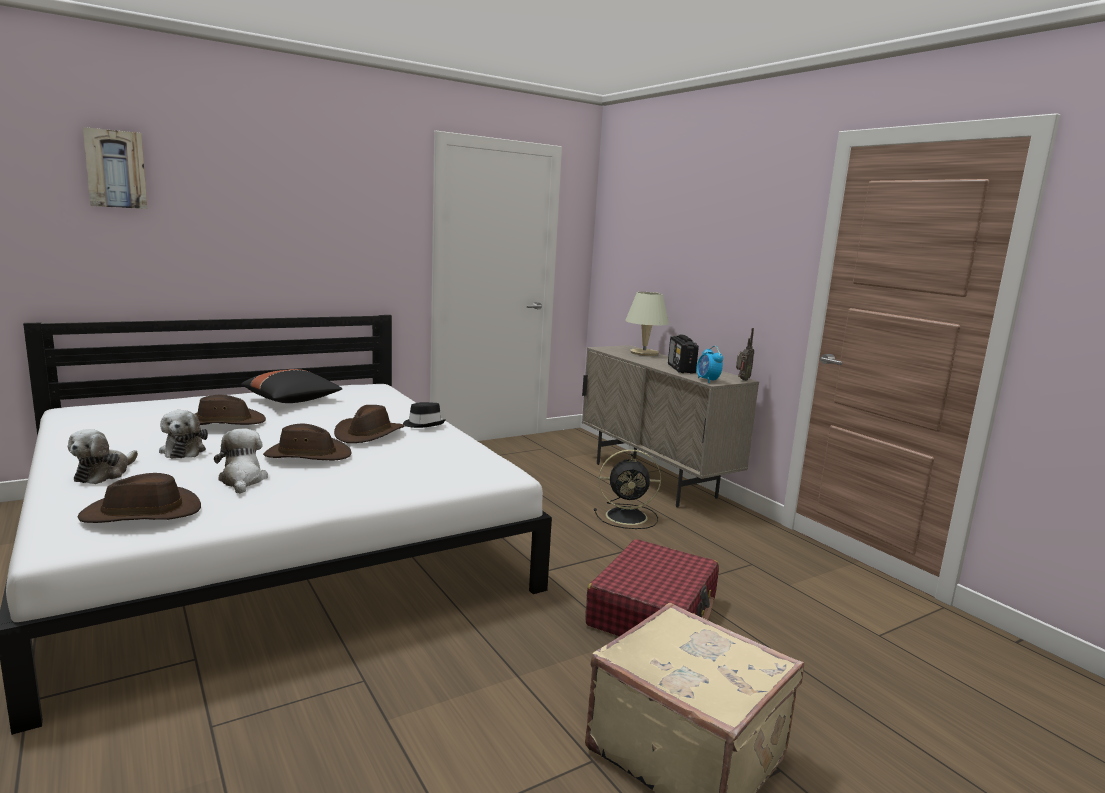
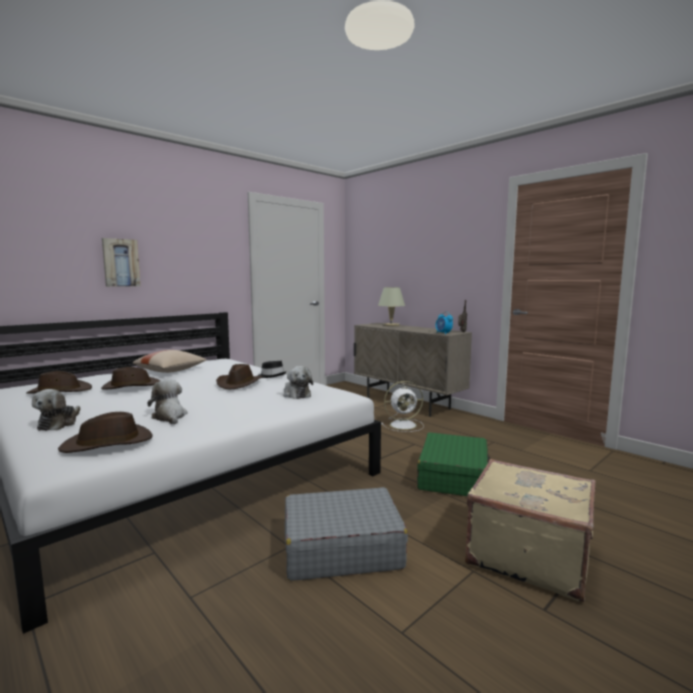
camera: 10 degrees left, 5 degrees down
(115, 169) = (33, 214): picture -> picture (120, 263)
(184, 450) = (112, 404): plush toy -> plush toy (296, 394)
(292, 401) = (171, 371): black pillow -> beige pillow
(307, 455) = (206, 398): brown hat -> brown hat (60, 391)
(430, 694) = (341, 548): none -> grey suitcase
(628, 516) = (404, 425): black fan -> white fan
(653, 612) = (453, 476): red suitcase -> green suitcase
(681, 369) = (421, 330): radio -> none

